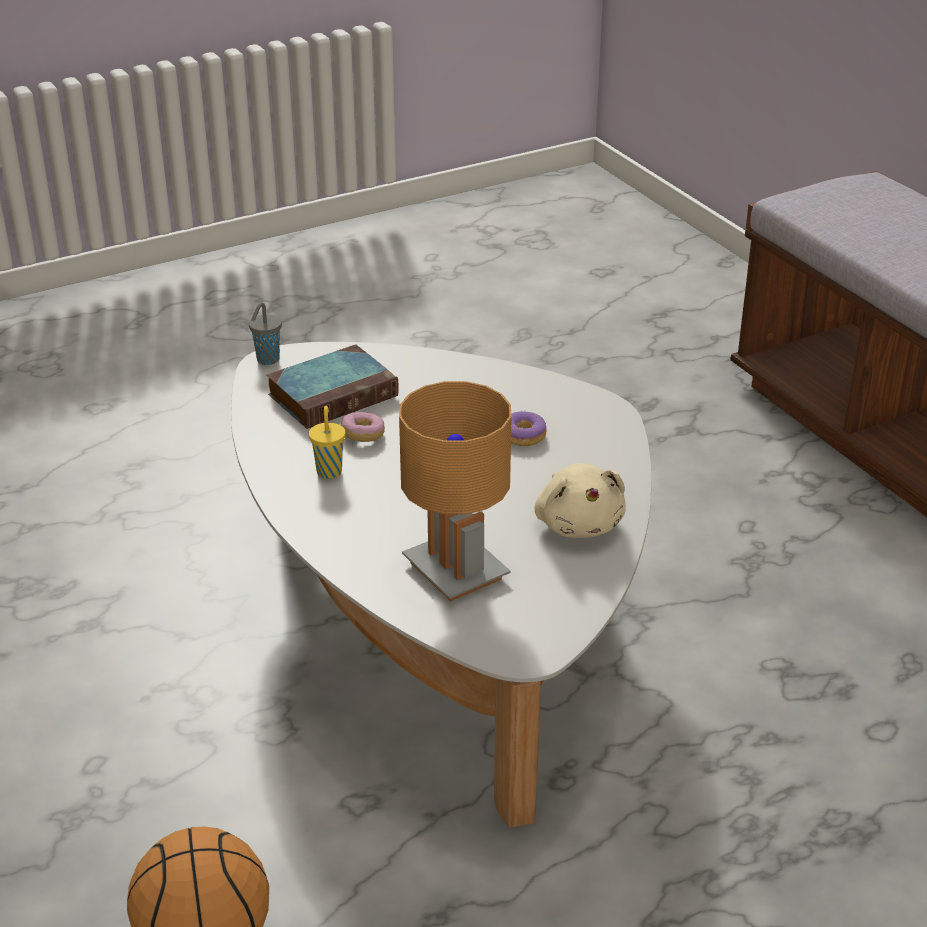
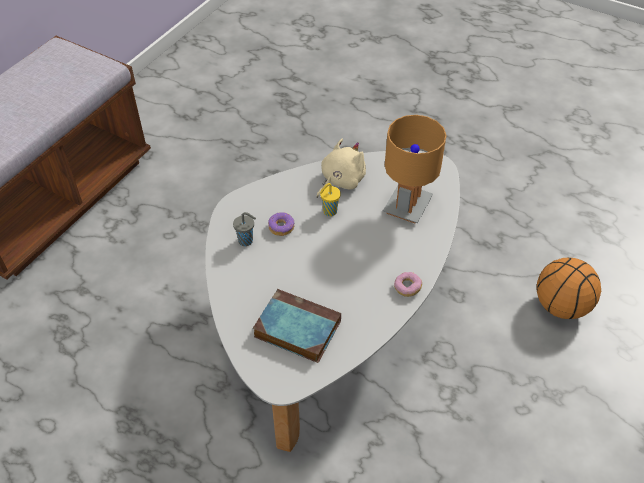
camera: 120 degrees left, 15 degrees up
(267, 360) = (280, 387): grey cup -> grey cup (246, 241)
(329, 471) = (371, 290): yellow cup -> yellow cup (329, 212)
(363, 435) = (328, 293): donut -> donut (407, 288)

